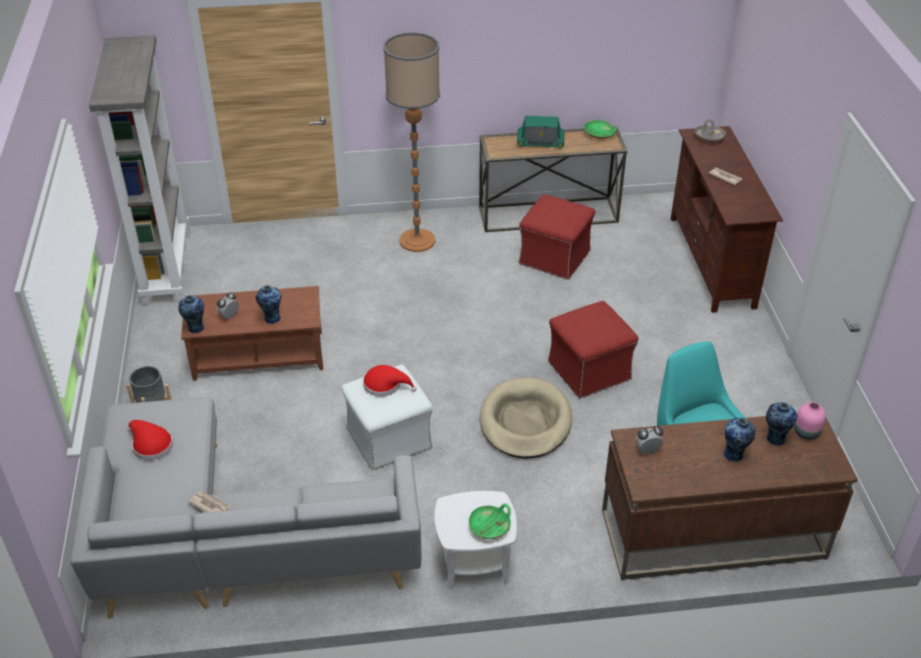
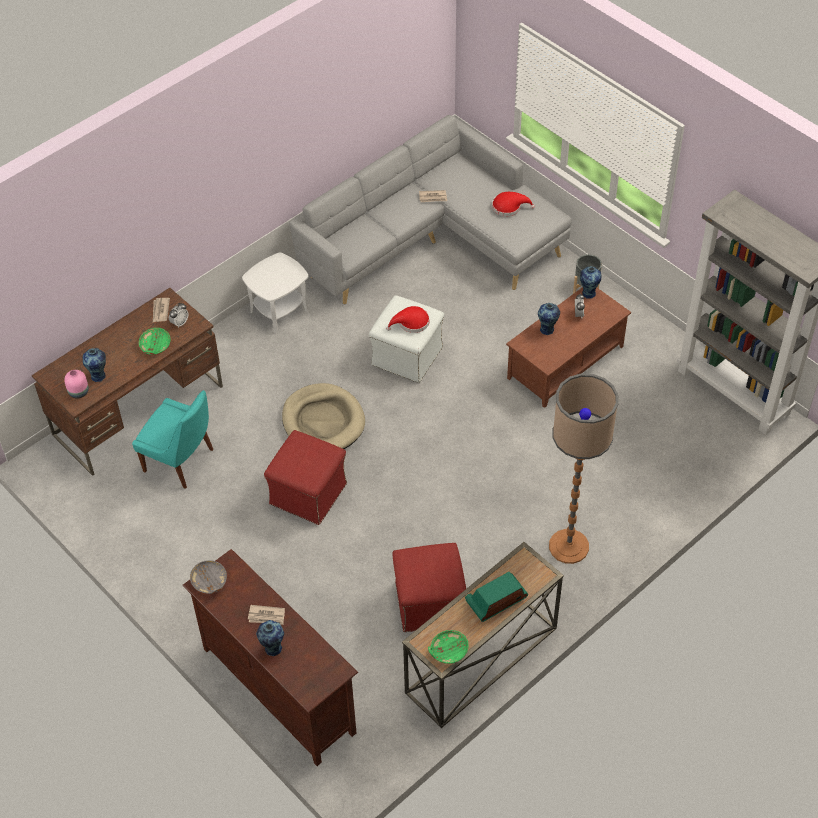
camera: 145 degrees right, 10 degrees up
(490, 527) = (262, 276): green bowl -> green bowl (155, 346)
(662, 476) = (160, 311): none -> newspaper
(709, 138) = (317, 674): grey bowl -> grey bowl (209, 582)
(734, 455) = (121, 350): vase -> vase (272, 649)

